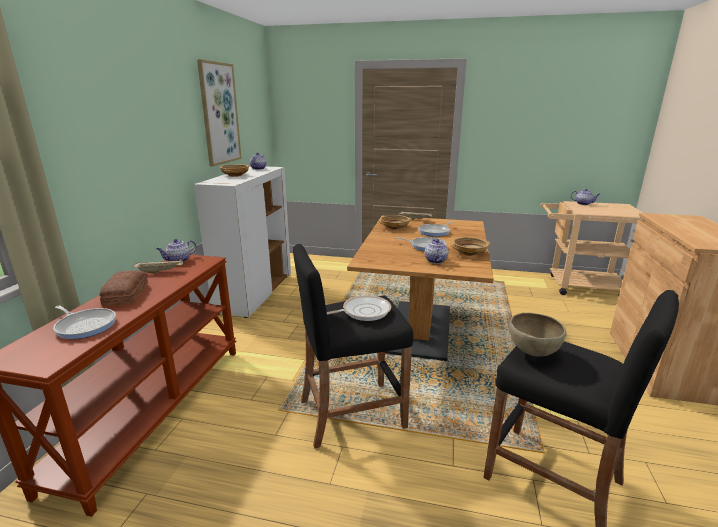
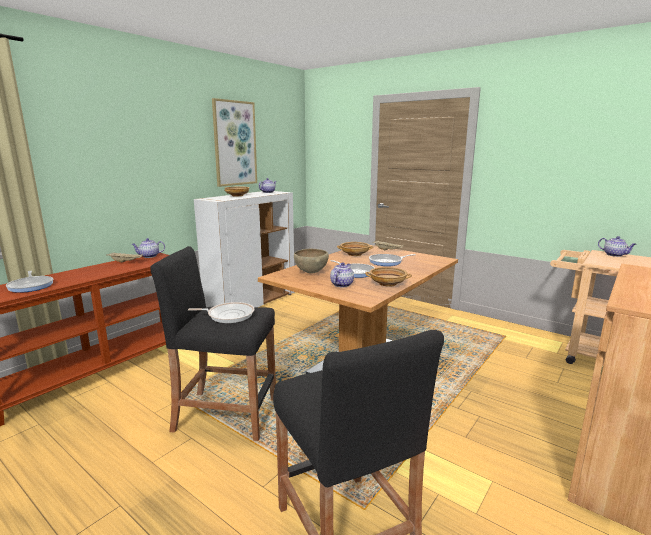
camera: 25 degrees right, 5 degrees down
(124, 295) = (81, 272): bread -> none
(532, 352) = (317, 379): brown bowl -> brown bowl (311, 273)

